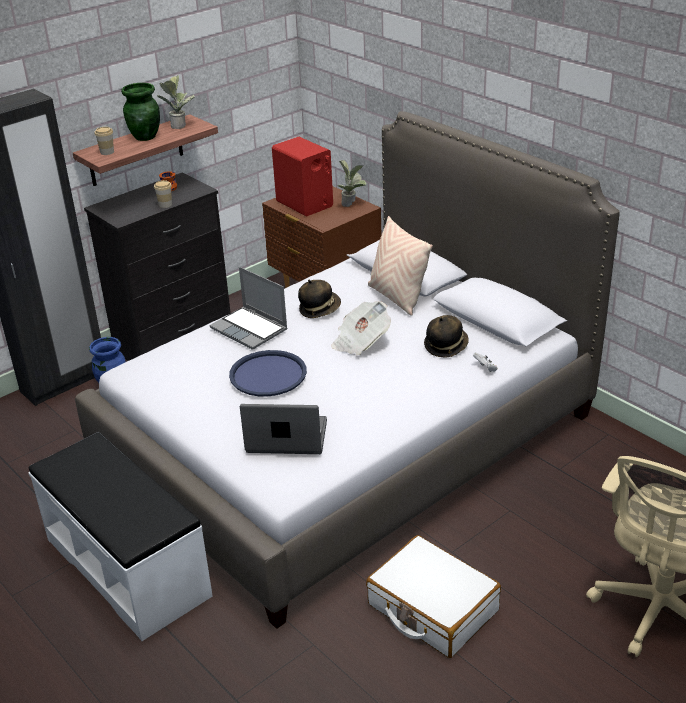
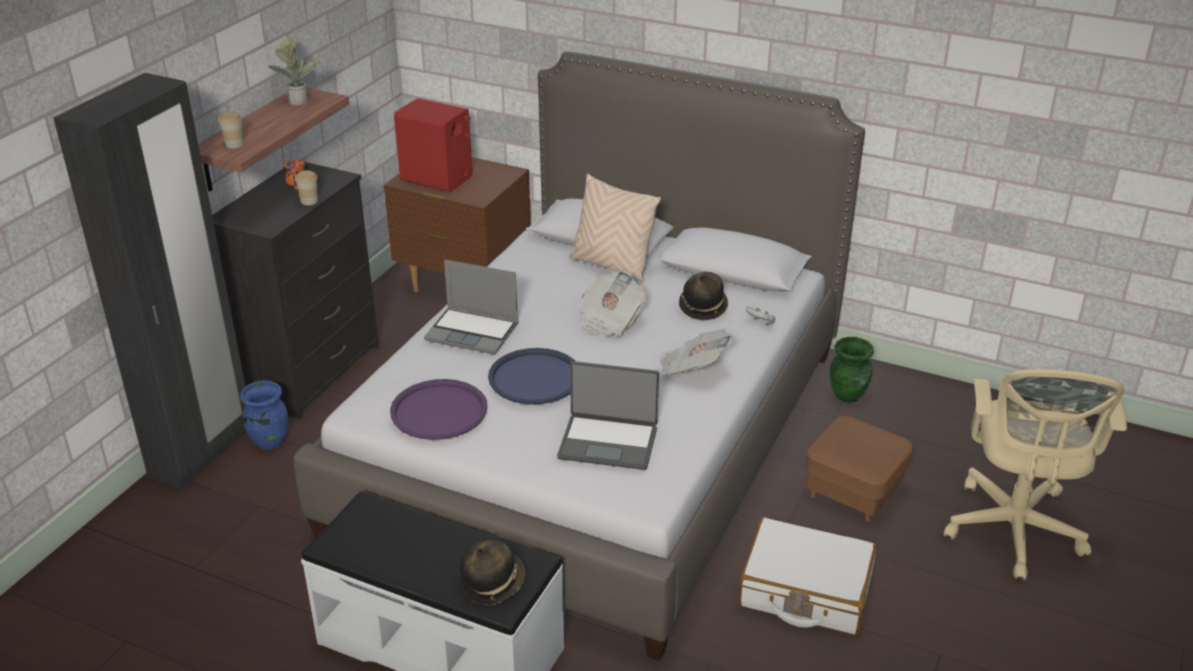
camera: 25 degrees left, 0 degrees up
(146, 137) = (267, 119): green vase -> green vase (848, 395)
(180, 384) = (439, 411): none -> purple tray
(286, 438) = (608, 442): laptop -> laptop turned 150 degrees counterclockwise
(319, 309) = (535, 294): hat -> hat (492, 583)
(352, 204) = (493, 170): potted plant -> none
(398, 394) = (692, 368): none -> newspaper
(532, 536) = (853, 491): none -> brown ottoman

